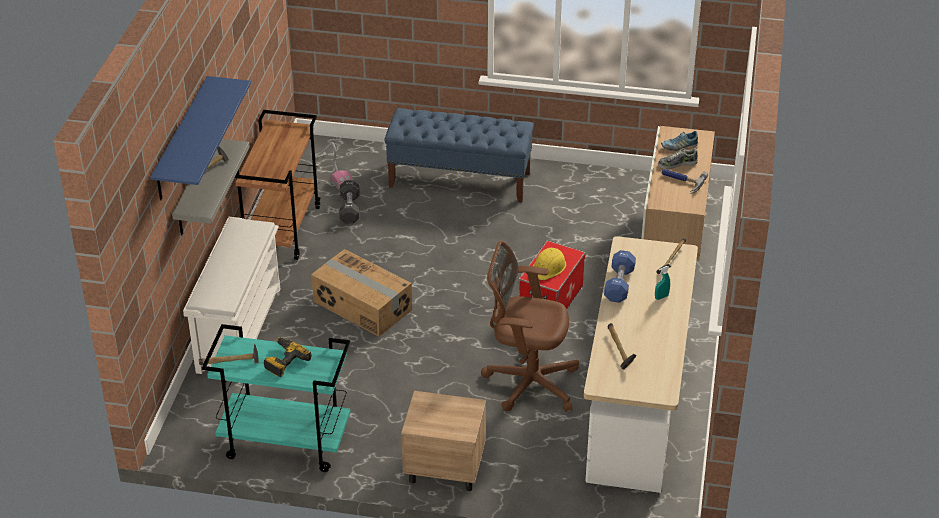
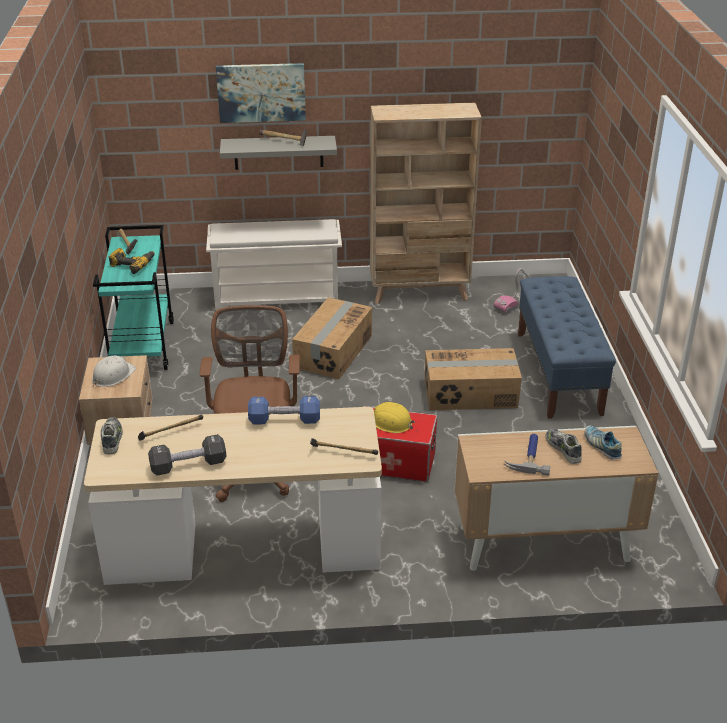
camera: 75 degrees right, 5 degrees down
(181, 140) = (261, 92): blue shelf -> picture
(282, 229) = (420, 292): brown cart -> beige bookcase
(350, 209) = (470, 320): black dumbbell -> black dumbbell (188, 465)
(442, 416) = (113, 375): none -> white hard hat
(469, 235) = (470, 394): none -> cardboard box
(616, 385) = (112, 439): none -> shoe
(661, 297) = (271, 453): turquoise spray bottle -> none

